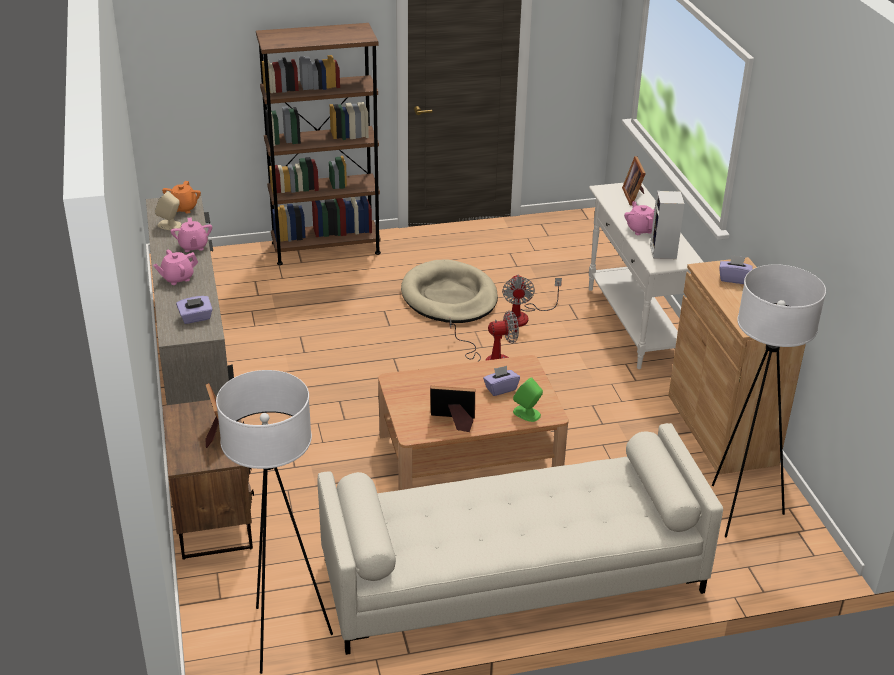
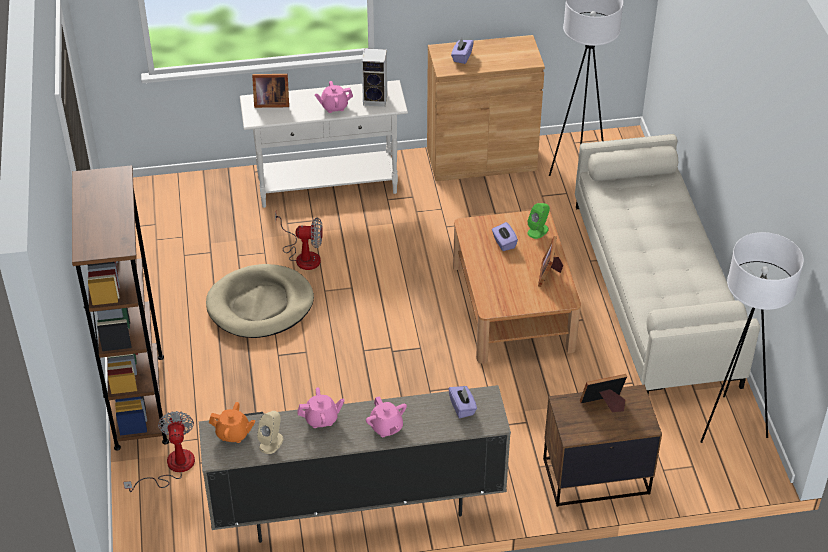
camera: 85 degrees left, 10 degrees up
(490, 359) = (372, 284): fan -> fan (172, 467)

